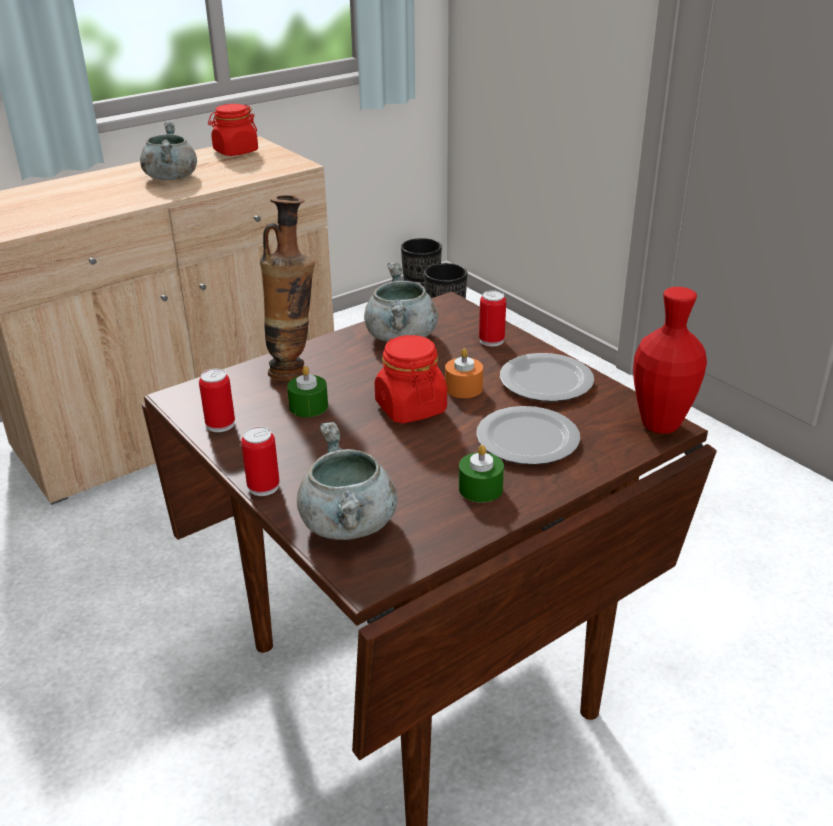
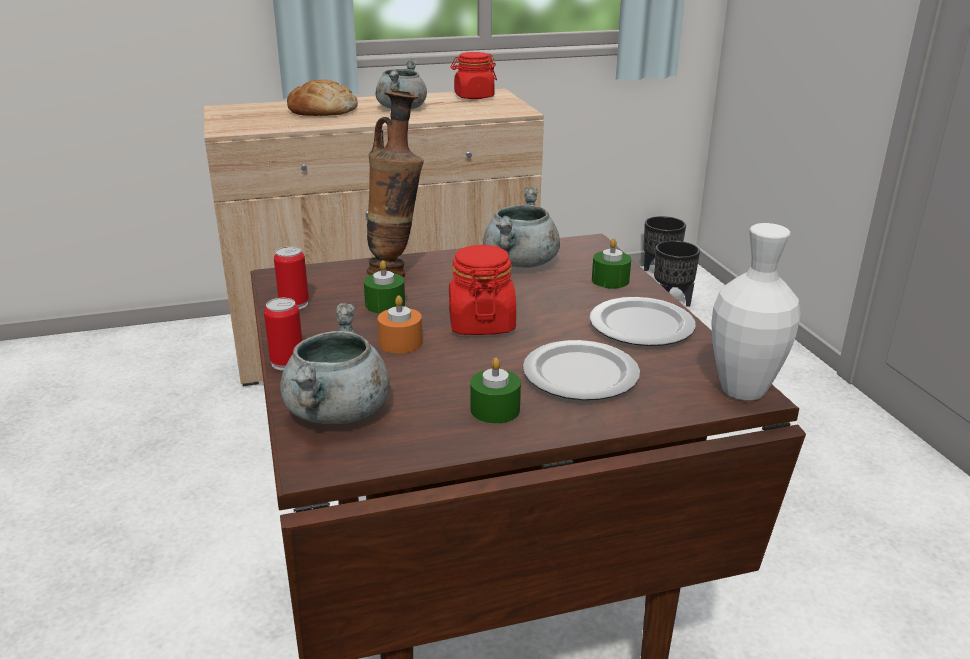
camera: 20 degrees right, 5 degrees down
(84, 190) = (322, 110): none -> bread
(463, 388) = (549, 316): orange candle -> orange candle (400, 342)
(491, 340) = (610, 280): can -> green candle
(660, 425) = (743, 391): red vase -> white vase

